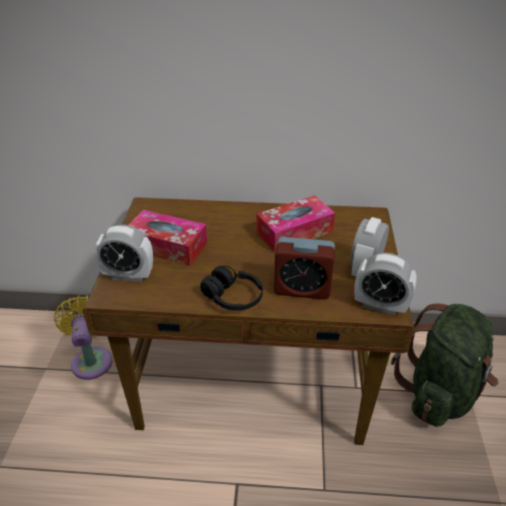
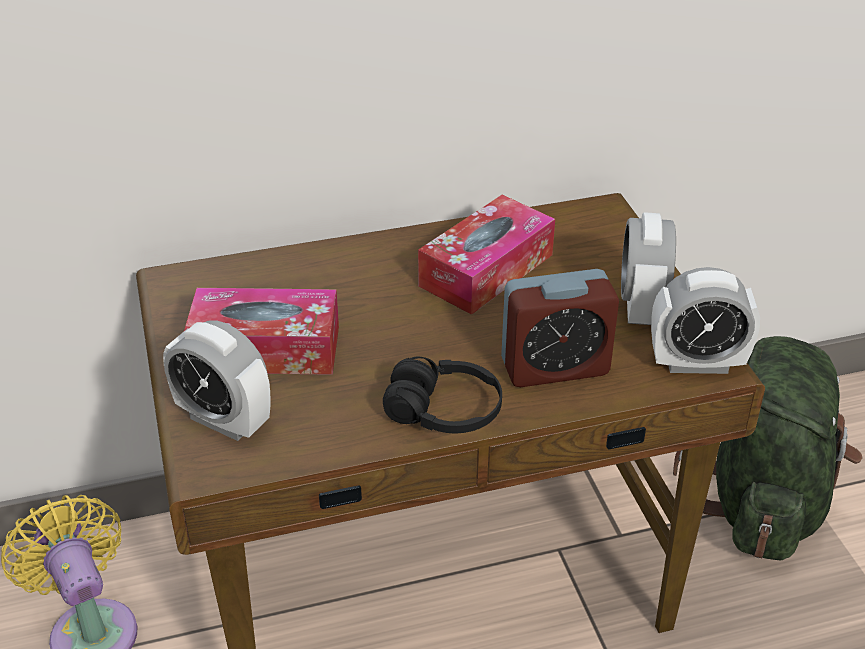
camera: 20 degrees left, 0 degrees up
(128, 275) = (223, 420): alarm clock -> alarm clock turned 45 degrees clockwise

